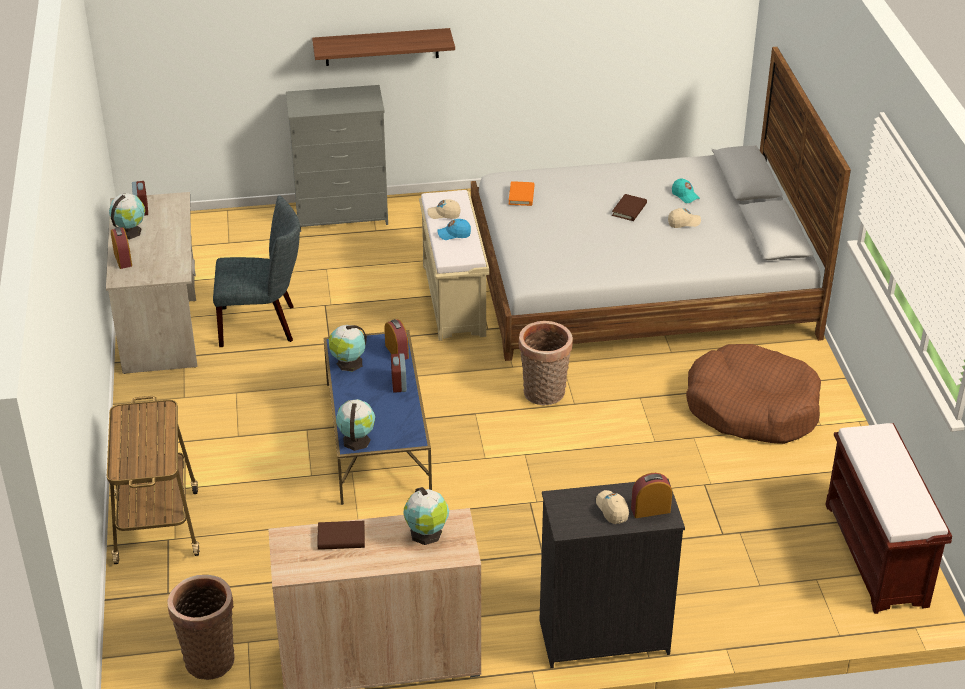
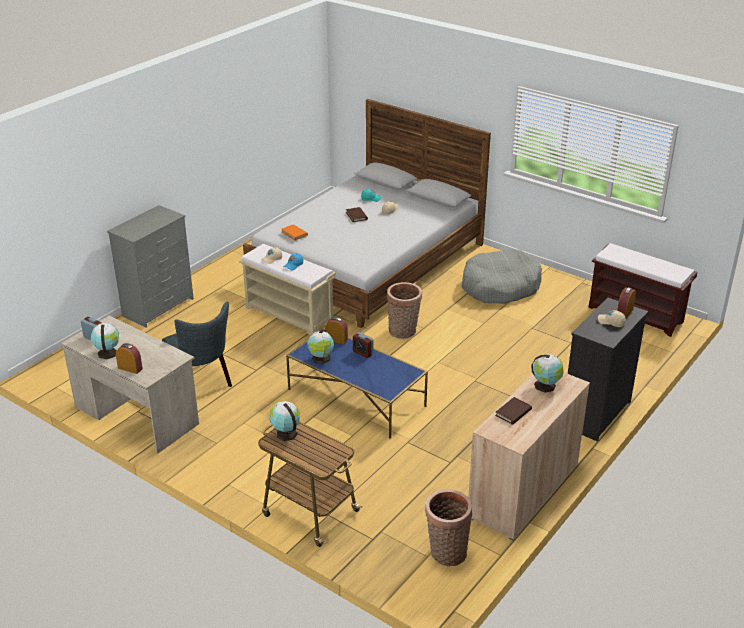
camera: 45 degrees left, 5 degrees down
(263, 324) = (202, 382): grey chair -> grey chair turned 105 degrees clockwise
(356, 439) = (386, 389): globe -> globe (285, 433)
(382, 47) = (155, 177): shelf -> none
(752, 408) = (499, 287): brown dog bed -> grey dog bed

